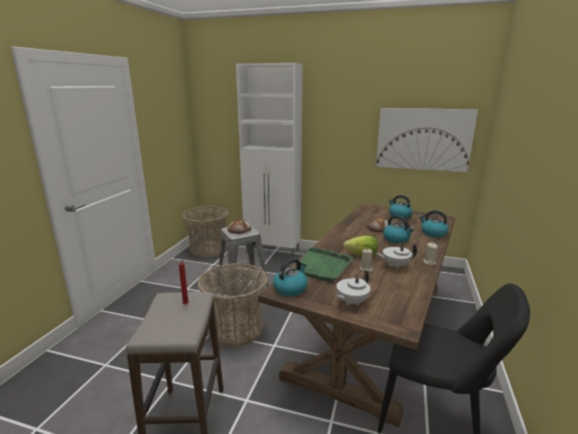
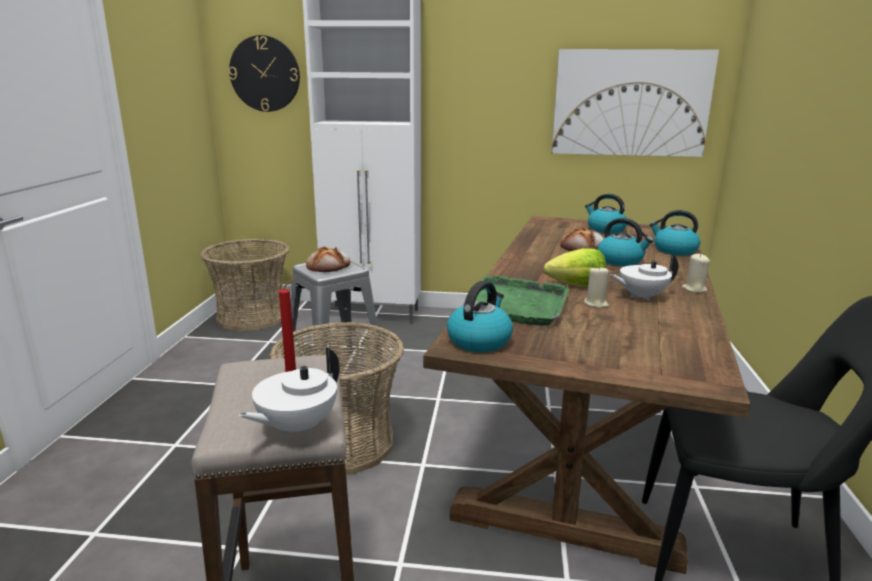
camera: 10 degrees left, 0 degrees up
(219, 118) = (265, 74): none -> wall clock
(351, 302) = (600, 353): white teapot -> white teapot (296, 427)

